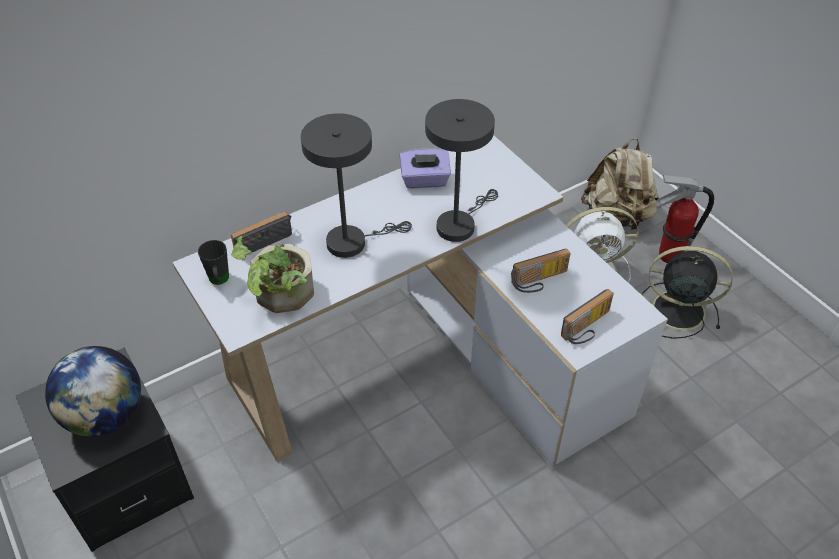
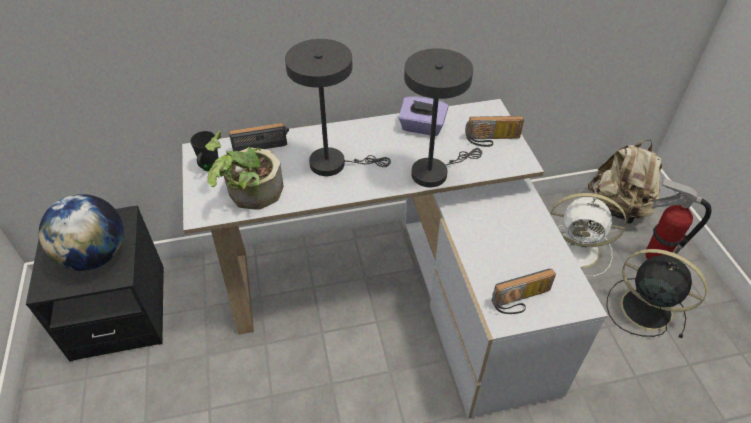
camera: 20 degrees right, 0 degrees up
(540, 281) = (494, 244): radio -> radio (492, 140)

